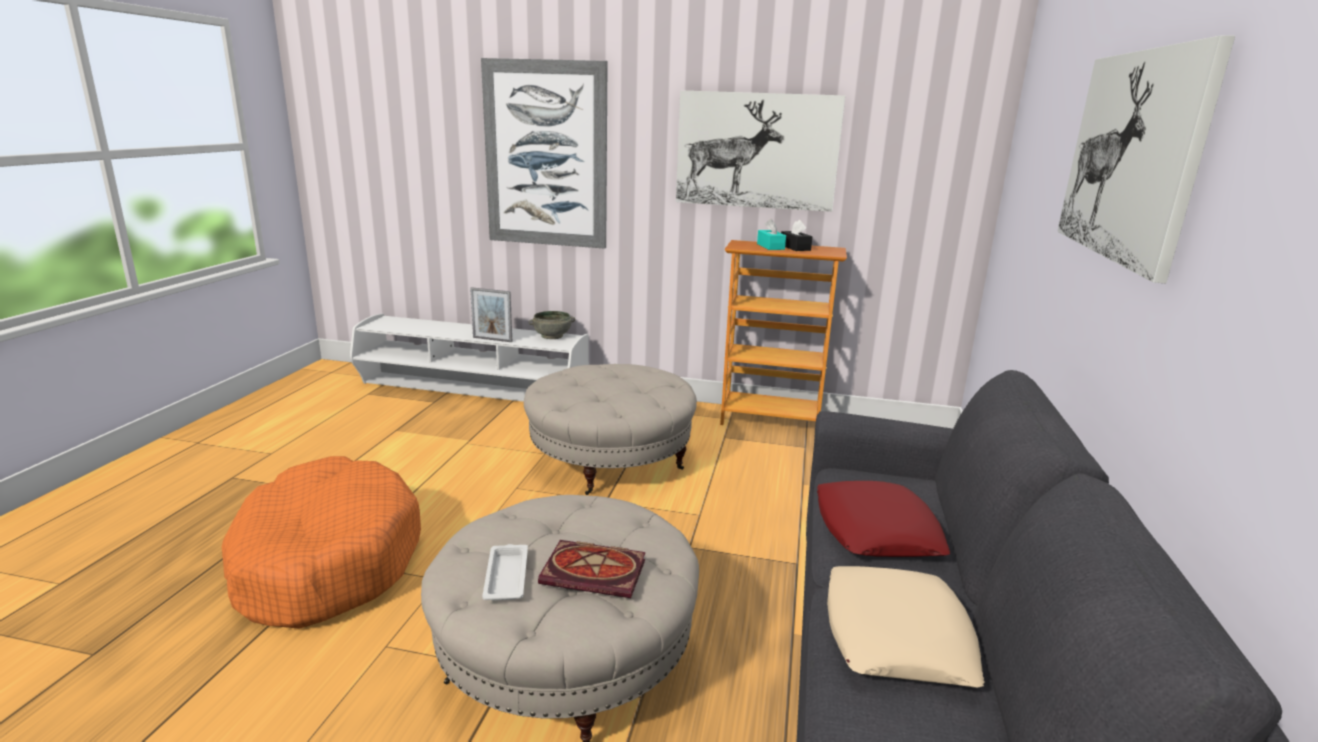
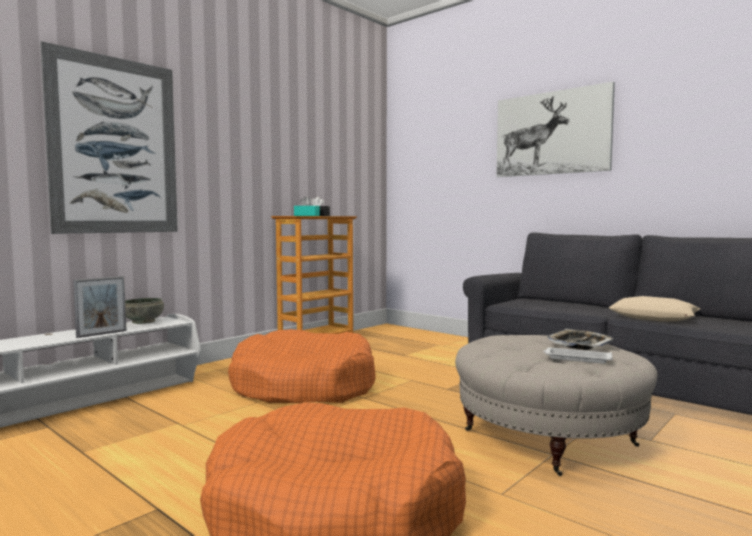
camera: 60 degrees left, 15 degrees down
(596, 572) = (579, 344): book -> tray
(610, 460) = (303, 386): beige ottoman -> orange dog bed
(757, 151) = (278, 152): picture -> none
(876, 530) = (563, 307): red pillow -> none

